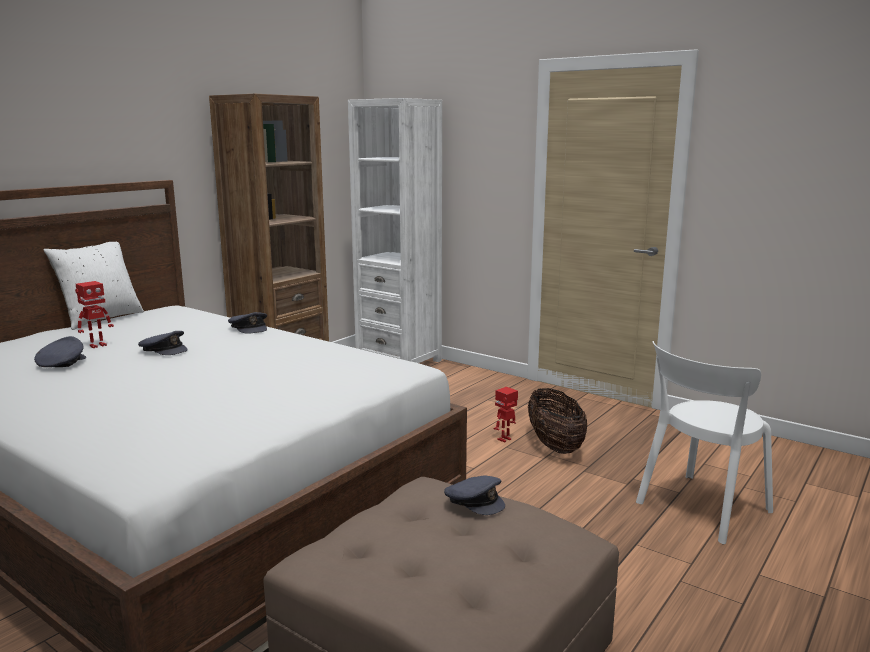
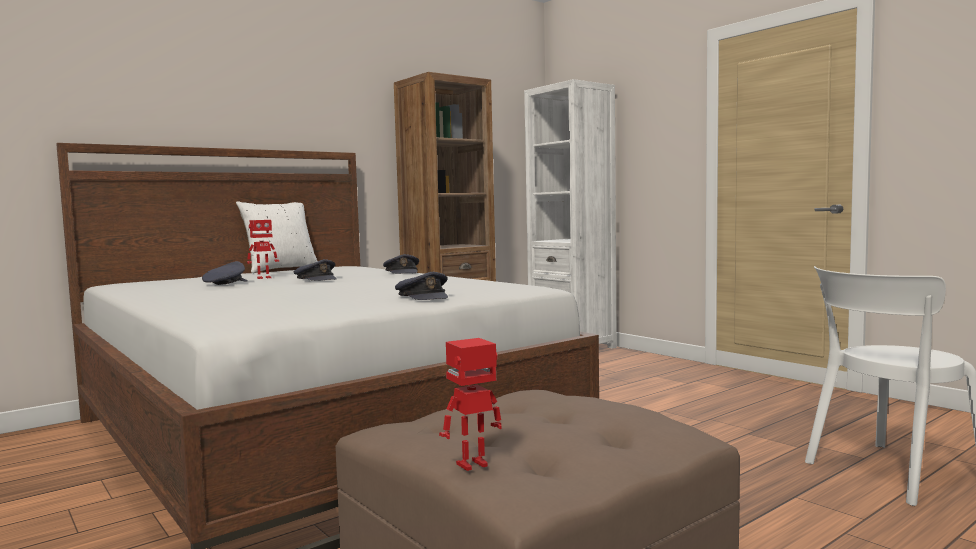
camera: 15 degrees right, 10 degrees down
(475, 501) = (578, 399): grey cap -> grey cap (423, 297)
(505, 439) = (664, 405): toy robot -> toy robot (473, 465)
(555, 445) = (720, 412): basket -> none

